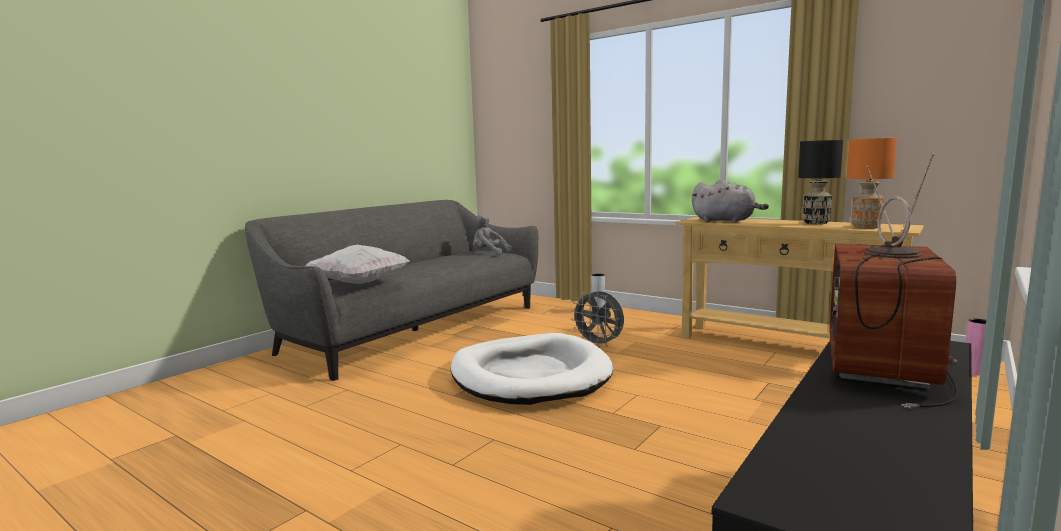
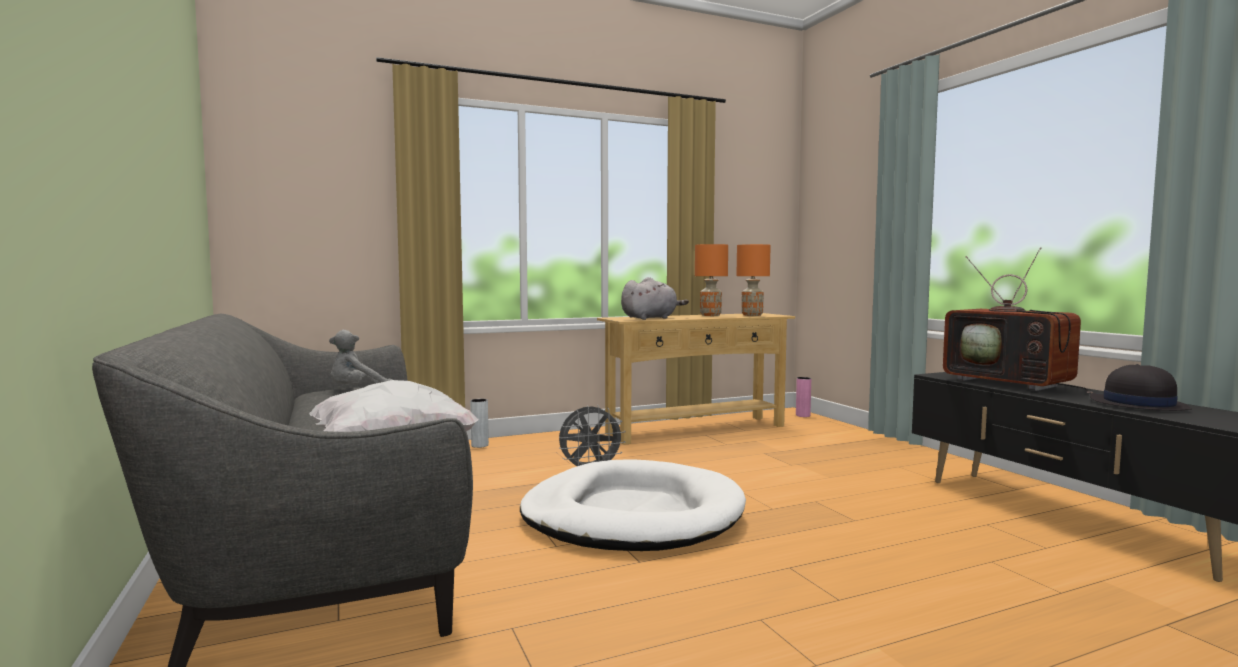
camera: 60 degrees left, 5 degrees down
(816, 223) = (710, 315): black table lamp -> orange table lamp
(861, 434) = (1137, 404): none -> black hat

